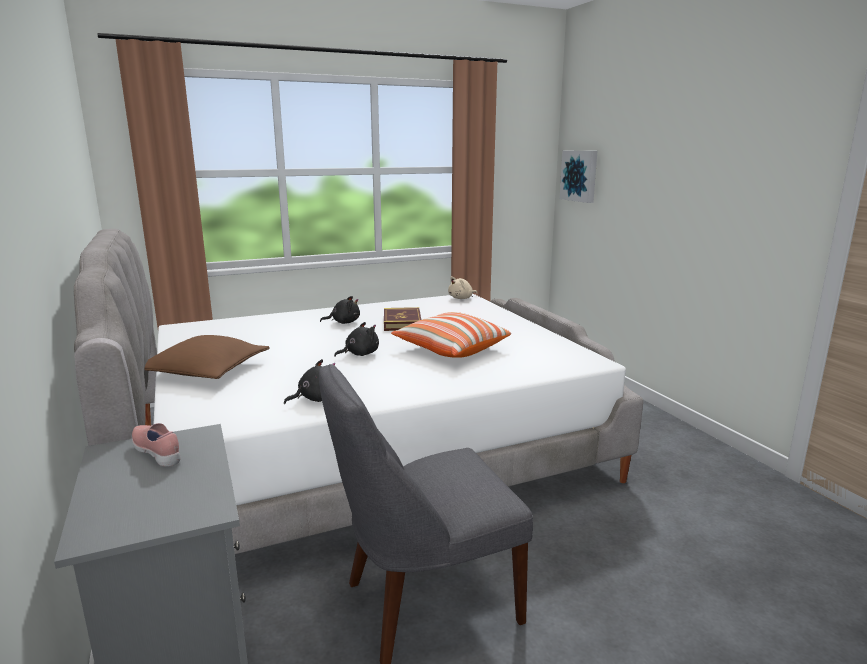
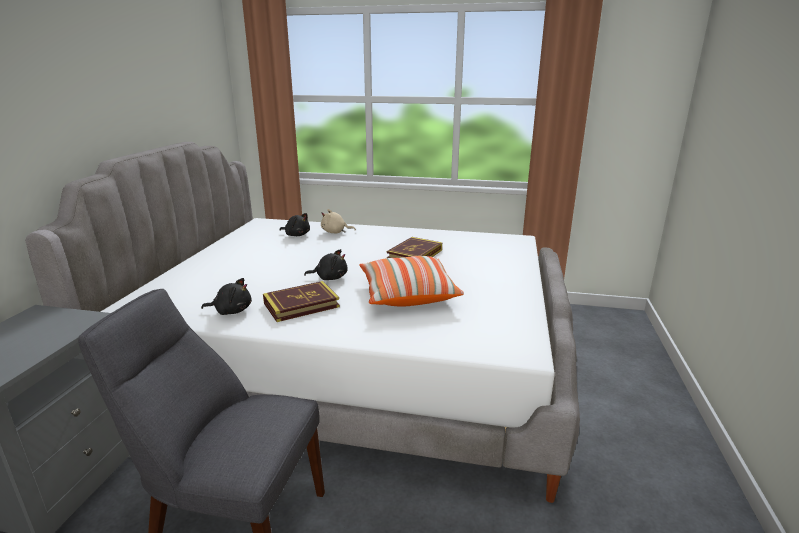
camera: 35 degrees right, 5 degrees up
(158, 453) = (48, 325): pink shoe -> none
(205, 371) = (214, 263): brown pillow -> none
(343, 322) = (370, 243): black plush toy -> black plush toy (296, 235)
(375, 378) = (301, 305): none -> book
(462, 298) = (512, 240): beige plush toy -> beige plush toy (335, 232)
(580, 176) = (703, 116): picture -> none

